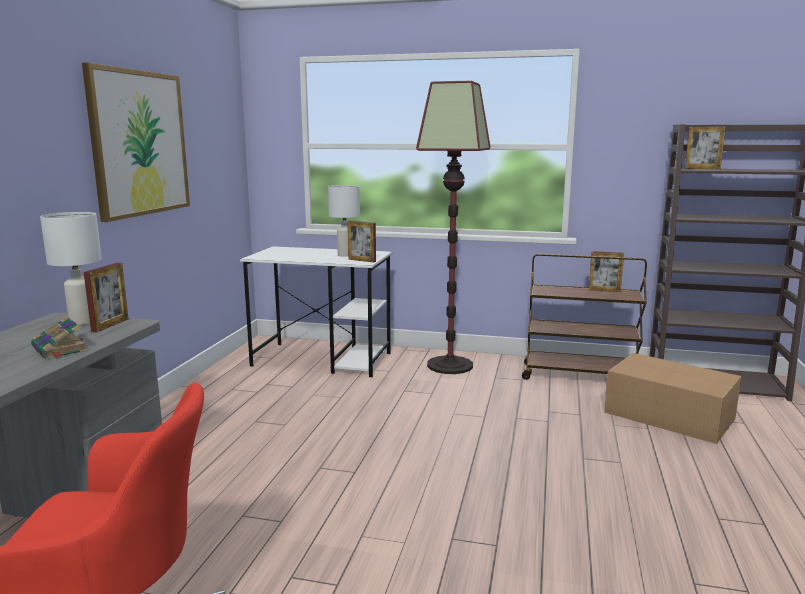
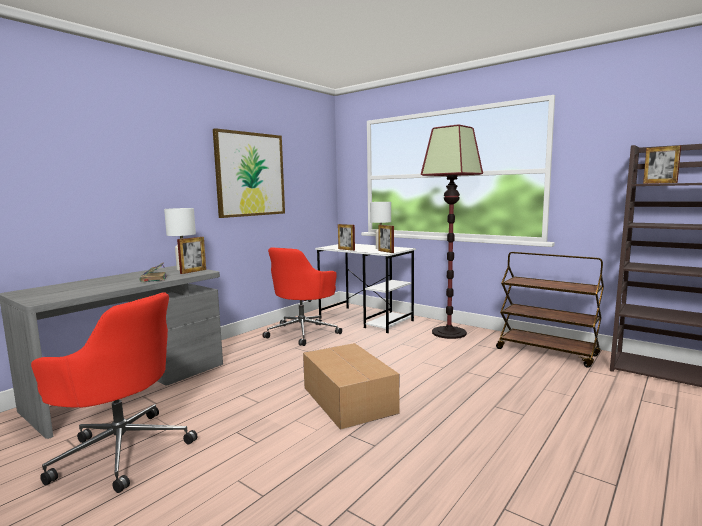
camera: 25 degrees right, 5 degrees down
(247, 394) = (303, 332): none -> red office chair
(604, 290) = (569, 284): picture frame -> picture frame (346, 249)
(667, 414) = (601, 389): cardboard box -> cardboard box (348, 399)

